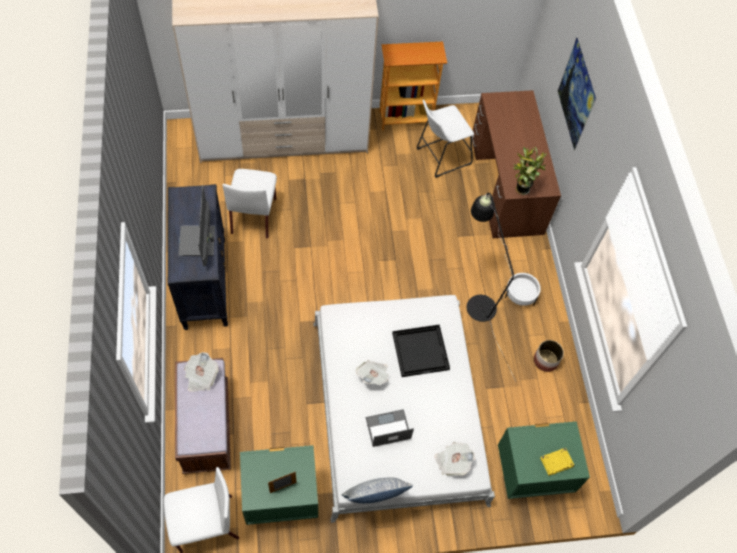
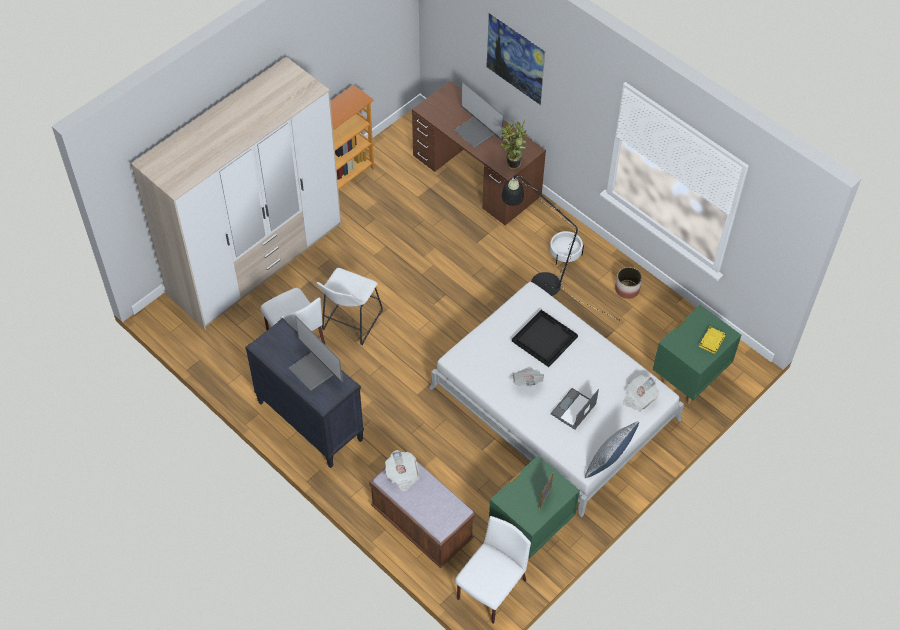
camera: 35 degrees left, 5 degrees down
(440, 157) = (404, 188): white stool -> white stool (350, 323)
(516, 143) = (476, 131): none -> monitor

